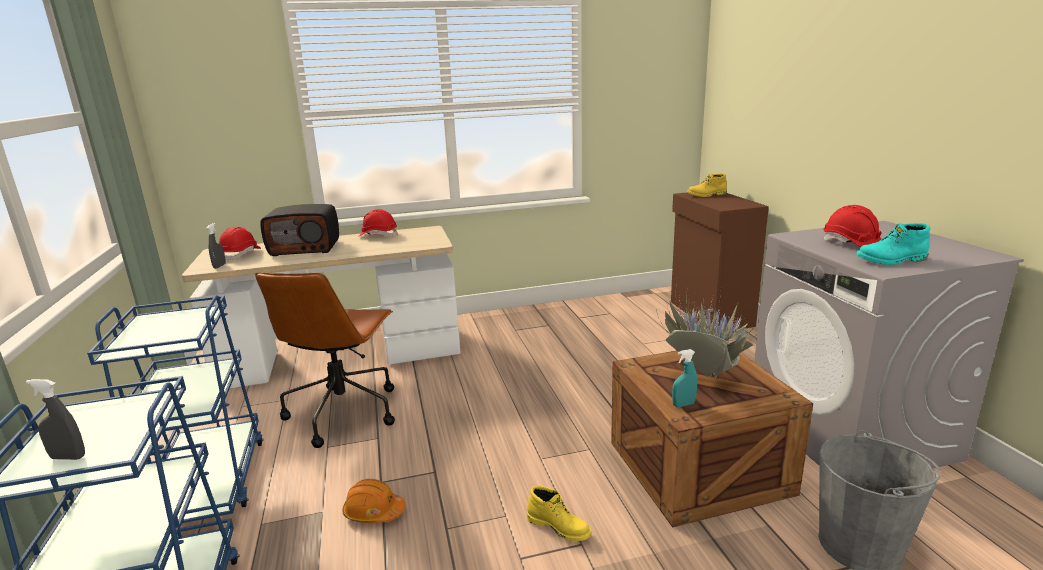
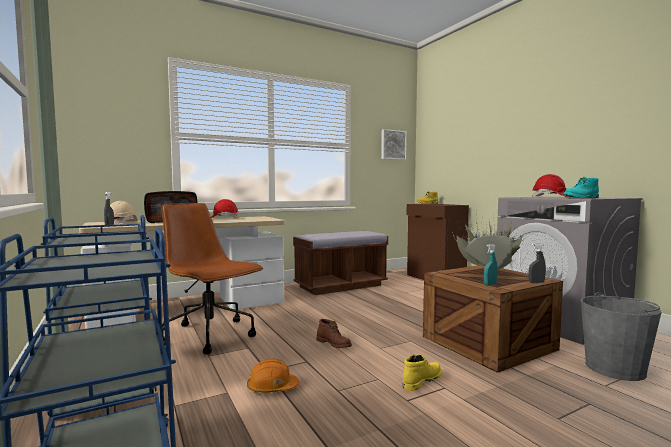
camera: 15 degrees left, 15 degrees down
(68, 457) = (79, 271): grey spray bottle -> grey spray bottle (536, 282)
(241, 255) = (122, 223): red hard hat -> beige hard hat
(343, 411) = (210, 336): brown office chair -> brown office chair turned 135 degrees clockwise
(484, 444) = (334, 344): none -> brown boot
(556, 322) = (340, 286): none -> brown bench
(559, 527) = (421, 380): yellow boot -> yellow boot turned 60 degrees counterclockwise
(660, 89) = (393, 145): none -> picture

